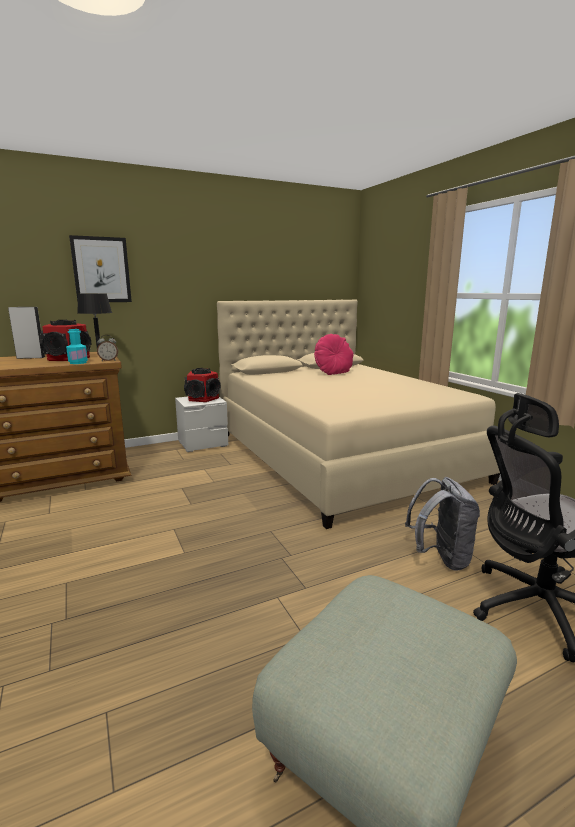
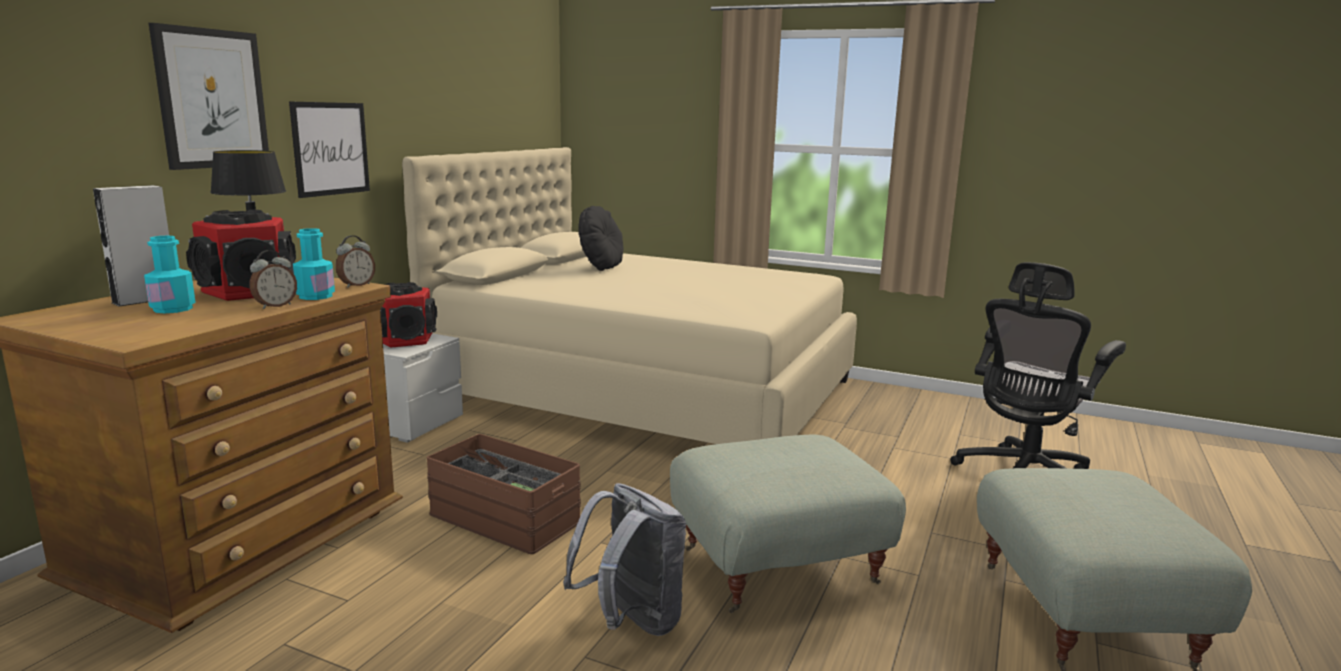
camera: 40 degrees left, 0 degrees up
(23, 361) = (173, 309): none -> turquoise bottle
(51, 364) = (275, 306): none -> alarm clock
(158, 500) = (503, 518): none -> brown storage box
(172, 295) = (330, 148): none -> picture
(232, 583) = (778, 564): none -> grey ottoman
(333, 373) = (601, 268): pink pillow -> black pillow
(440, 558) = (908, 465): grey backpack -> grey backpack (631, 622)

